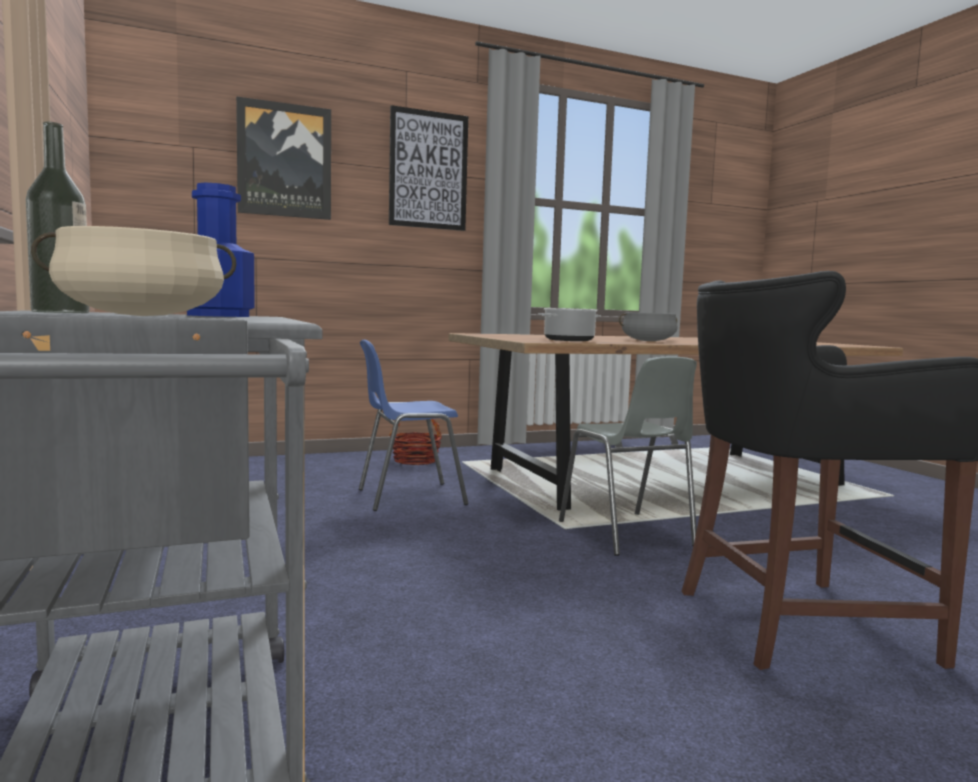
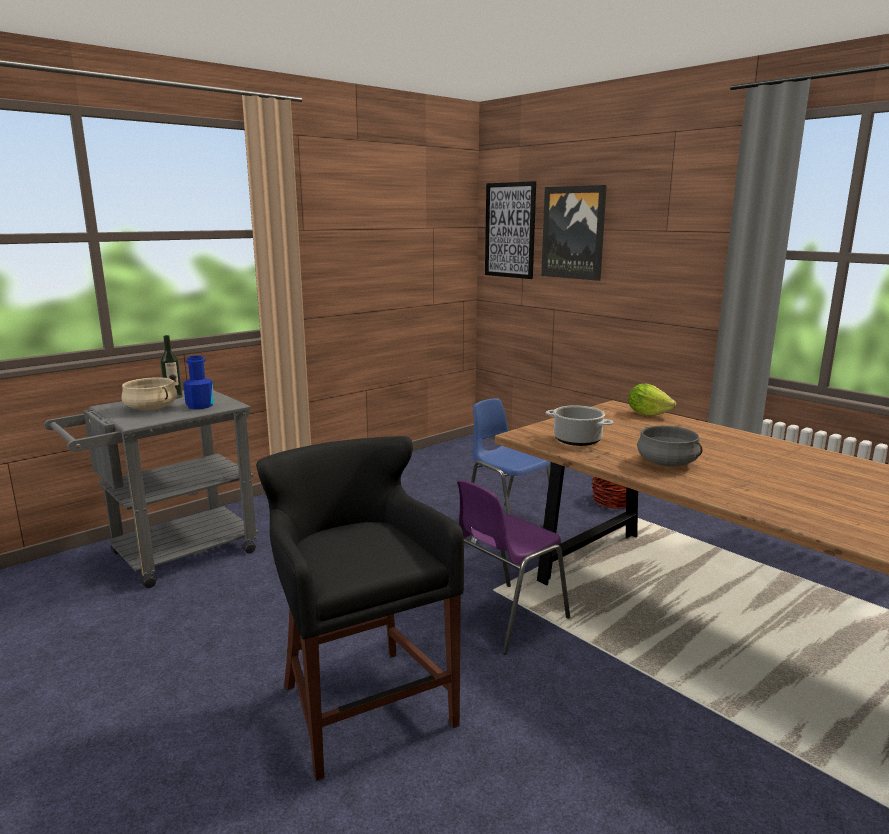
camera: 70 degrees right, 10 degrees up
(428, 170) = (686, 229): picture -> picture (510, 230)
(508, 334) = (648, 414): none -> lettuce
(627, 535) = (505, 619): grey chair -> purple chair

